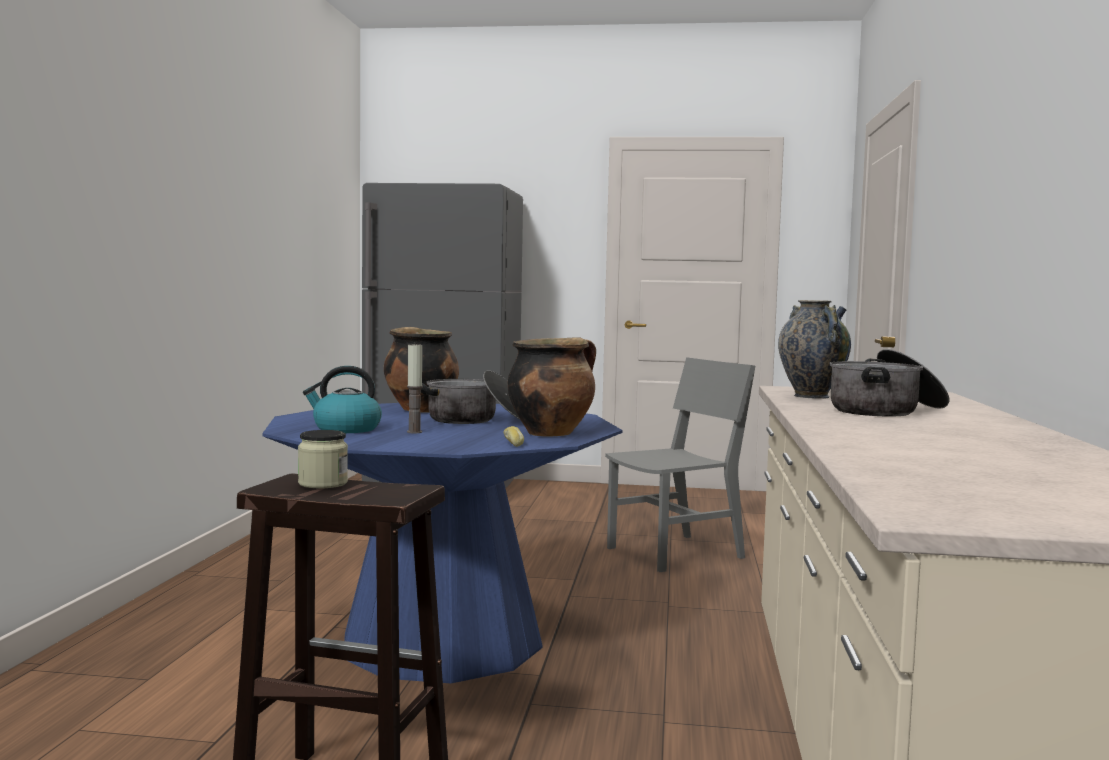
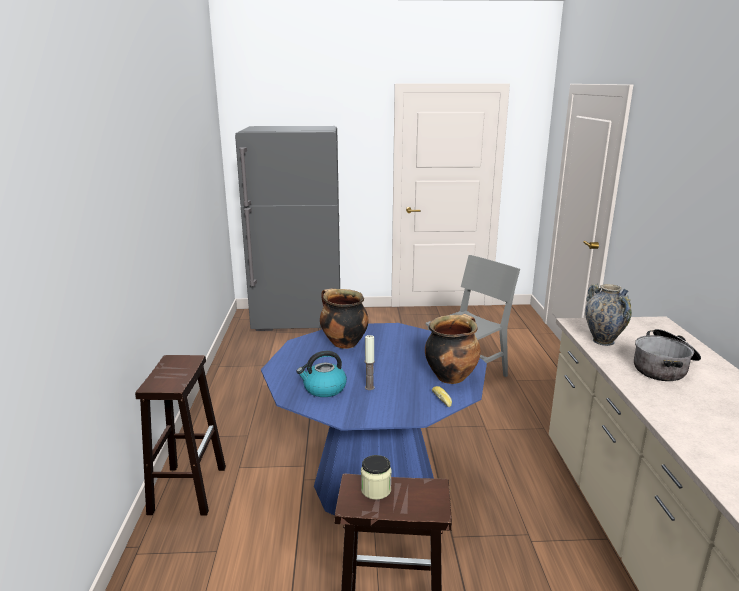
camera: 10 degrees left, 15 degrees up
(156, 619) = (188, 488): none -> brown stool
(478, 420) = (392, 358): cooking pot -> none

